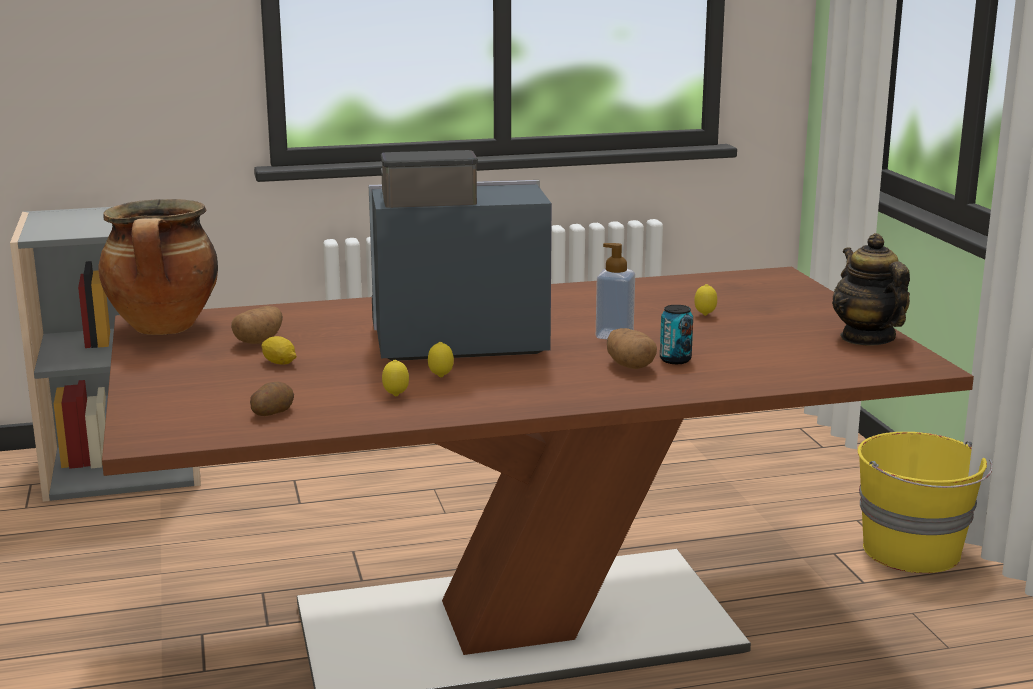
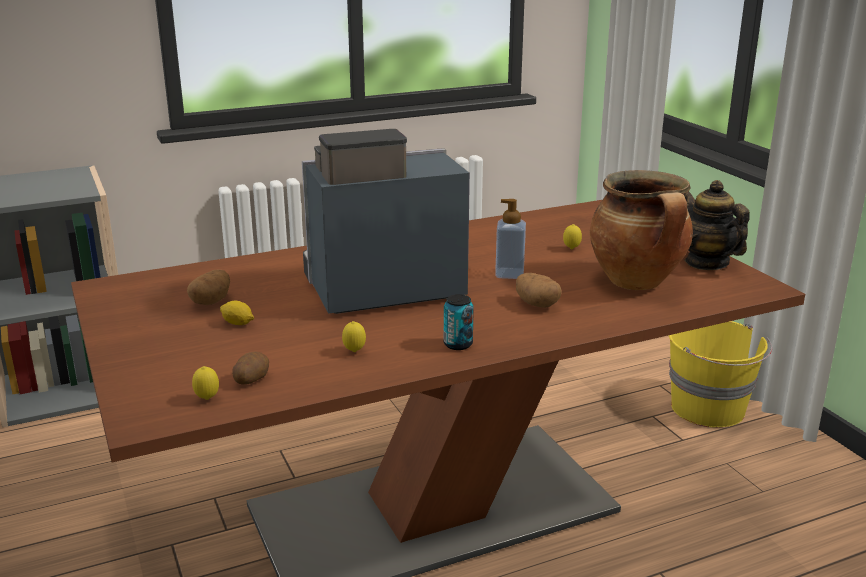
camera: 10 degrees left, 5 degrees up
(165, 328) = (121, 293): cooking pot -> cooking pot (638, 283)
(441, 377) = (385, 328): lemon -> lemon (207, 399)
(675, 360) = (569, 295): can -> can (458, 344)

